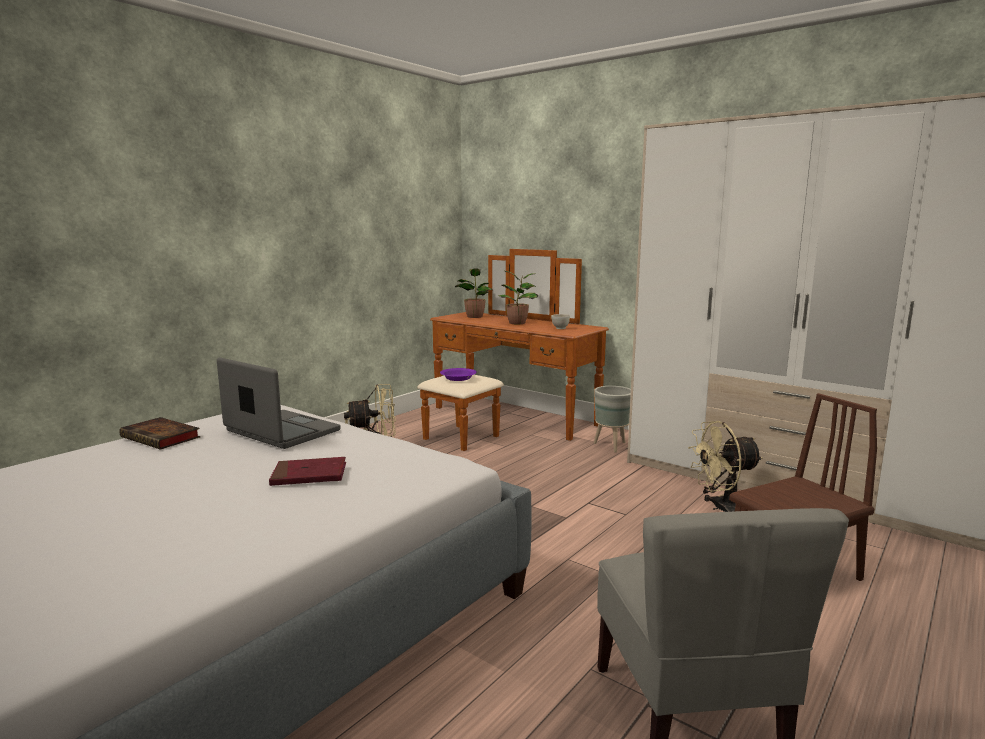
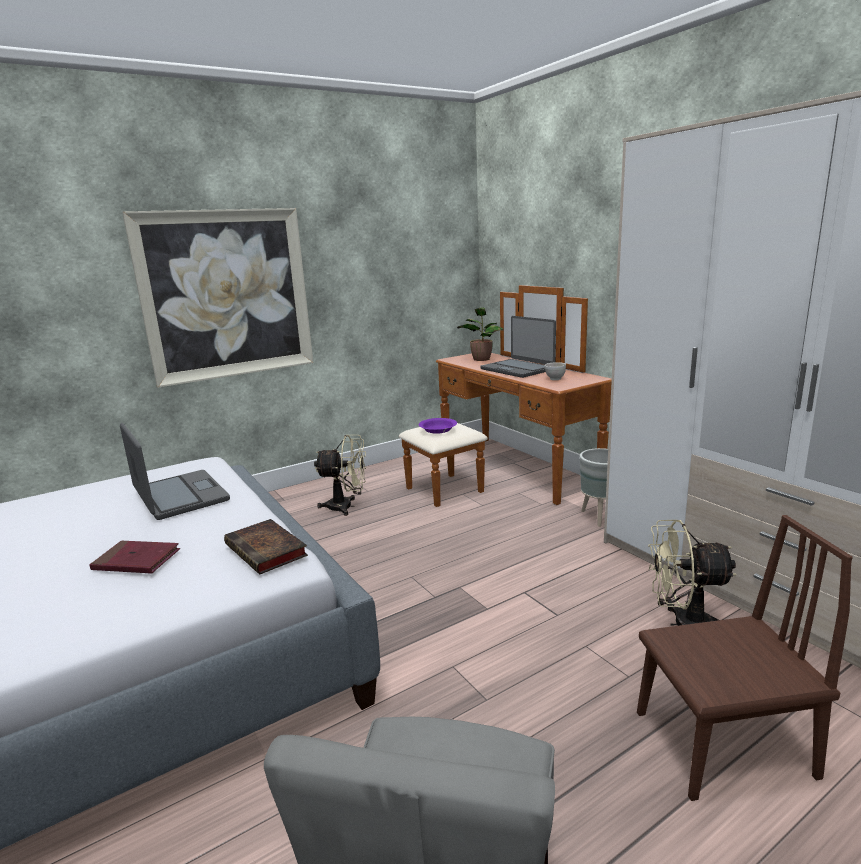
camera: 20 degrees right, 5 degrees up
(162, 438) = (84, 493): book -> book (268, 551)
(248, 244) = (226, 295): none -> picture
(518, 323) = (517, 369): potted plant -> laptop

